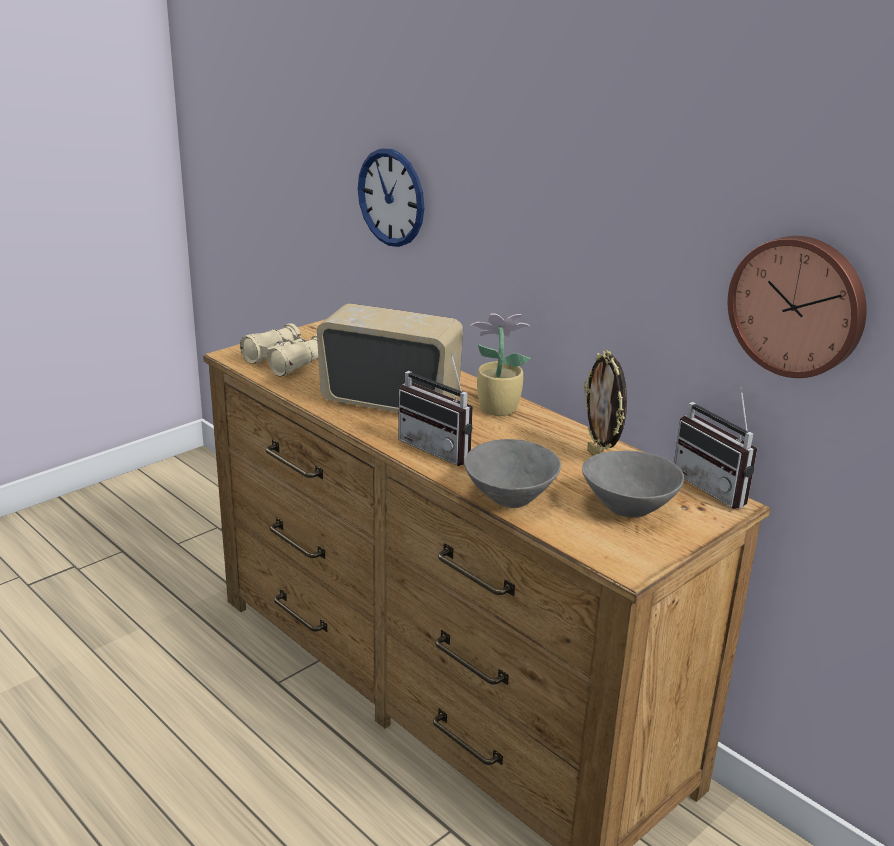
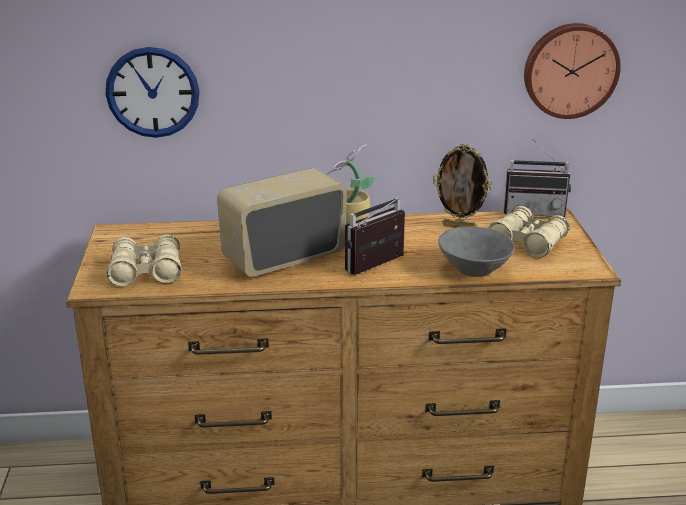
camera: 50 degrees left, 0 degrees up
(441, 448) = (379, 267): radio -> radio turned 150 degrees clockwise
(627, 507) = (527, 243): grey bowl -> beige binoculars

